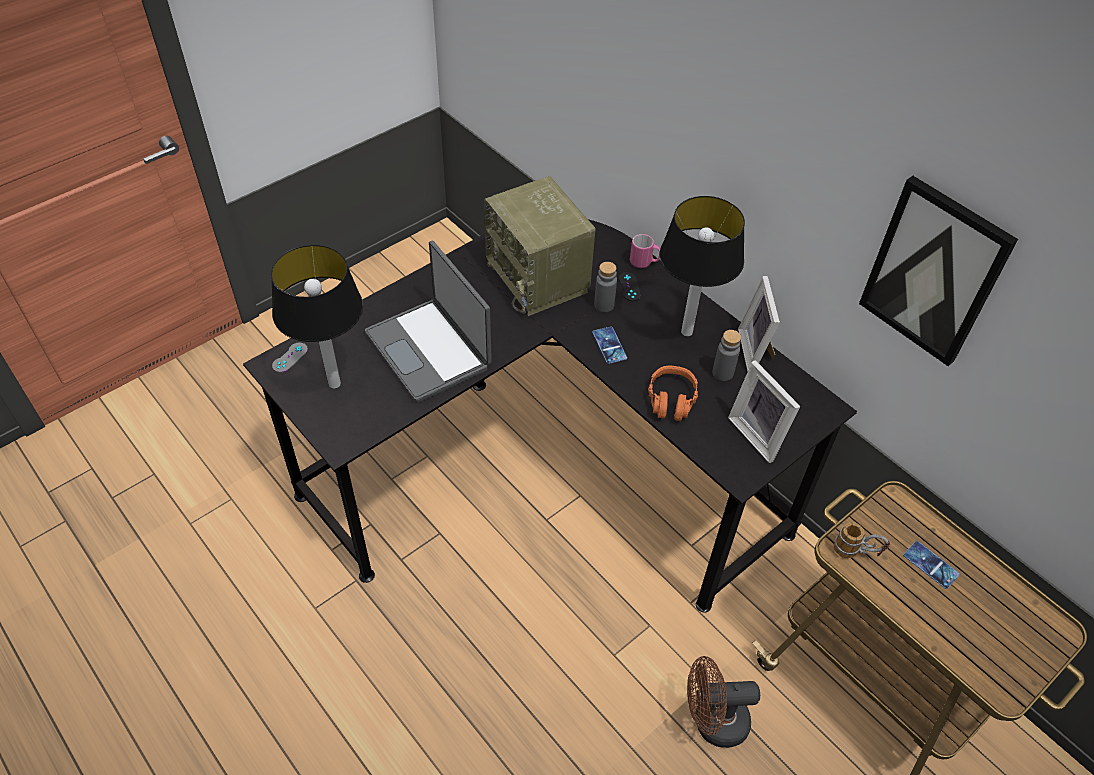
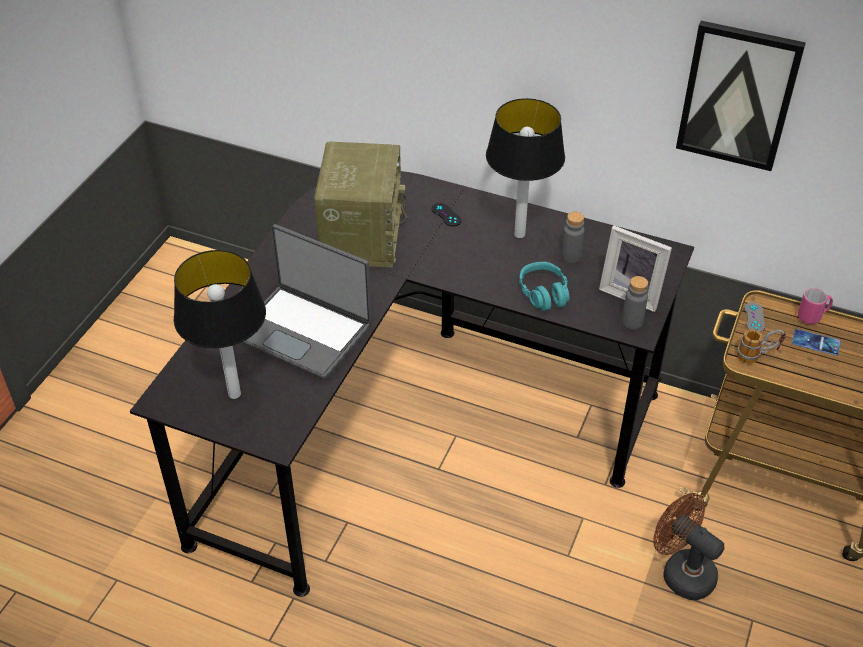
camera: 25 degrees left, 5 degrees down
(290, 357) = (174, 388): grey game controller -> grey game controller (754, 317)
(539, 278) = (361, 235): radio -> radio turned 120 degrees counterclockwise
(604, 305) = (434, 237): grey bottle -> grey bottle (632, 321)
(609, 345) = (462, 269): phone -> none
(644, 262) = (445, 190): pink mug -> pink mug (813, 316)
(671, 400) = (544, 293): orange headphones -> turquoise headphones
(712, 722) = (681, 572): brown fan -> brown fan turned 75 degrees clockwise
(756, 351) = (586, 229): picture frame -> none

